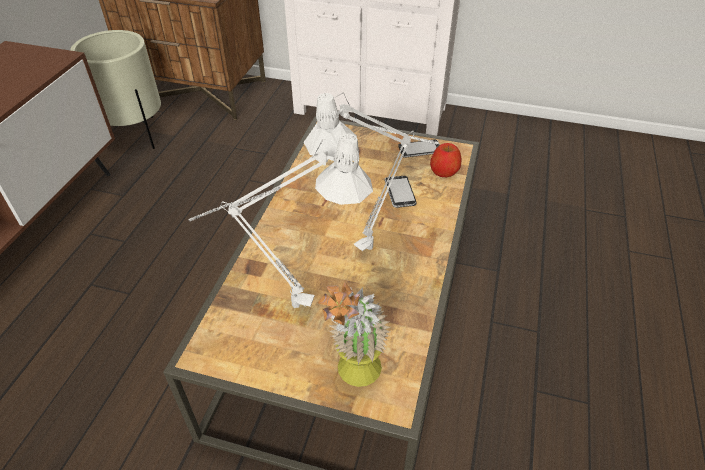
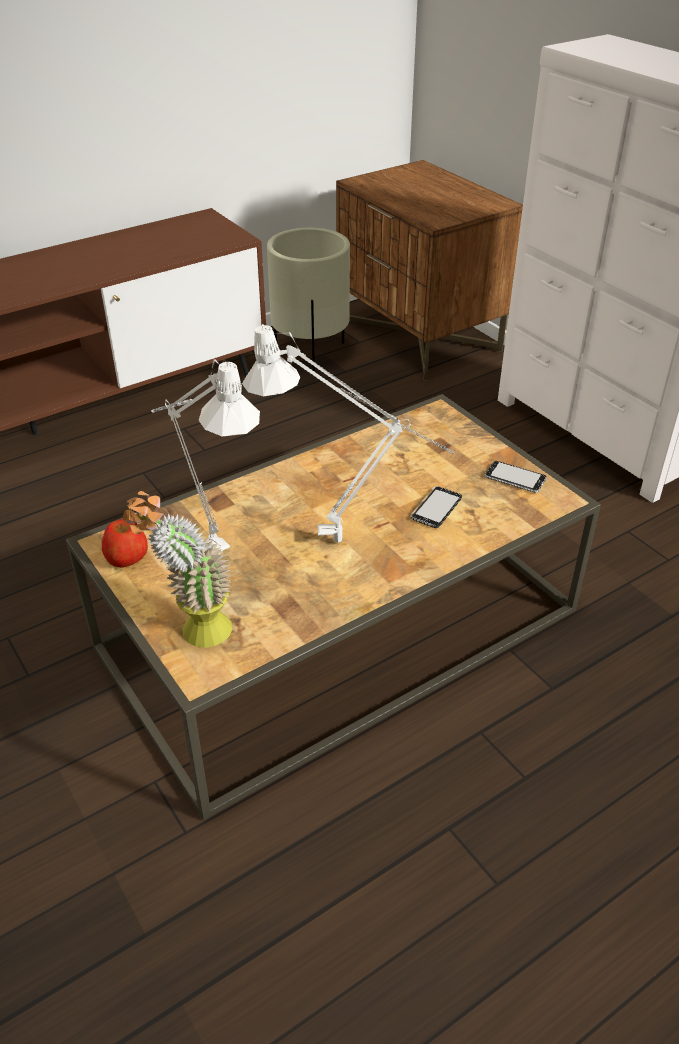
camera: 40 degrees right, 5 degrees down
(444, 171) = (515, 512): apple -> apple (126, 558)

